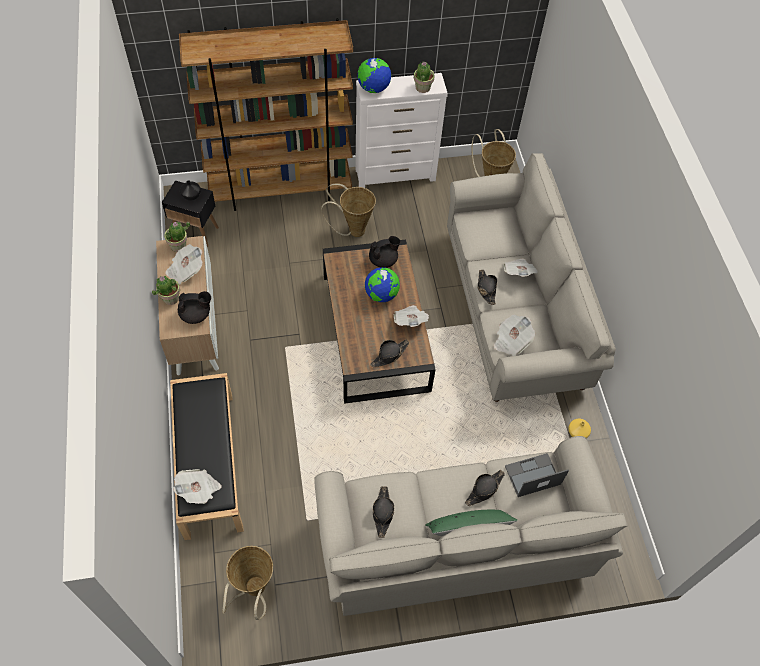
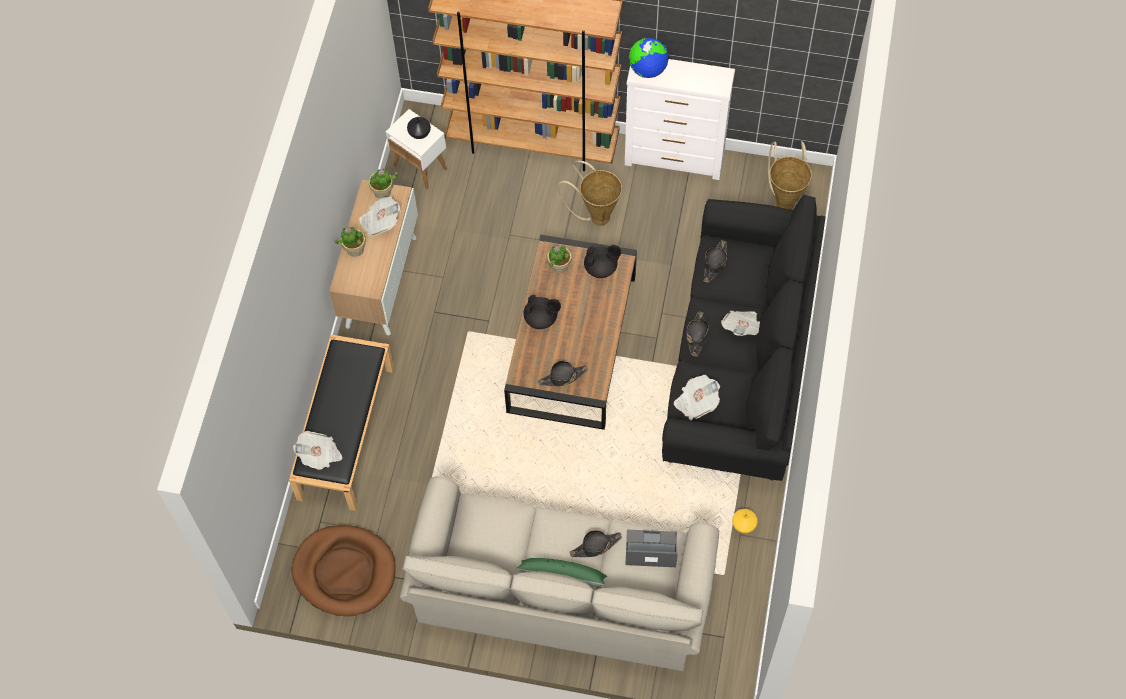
camera: 25 degrees right, 5 degrees up
(196, 232) = (420, 167): black side table -> white side table
(196, 315) = (374, 275): black teapot -> black teapot (541, 318)
(253, 592) = (344, 572): basket -> brown dog bed
(381, 295) = (582, 307): globe -> none
(382, 513) = (484, 535): black hat -> black hat (715, 263)
(410, 321) = (600, 346): newspaper -> none
(422, 88) = (703, 83): potted plant -> potted plant (559, 266)
(513, 309) = (738, 364): beige sofa -> black sofa

